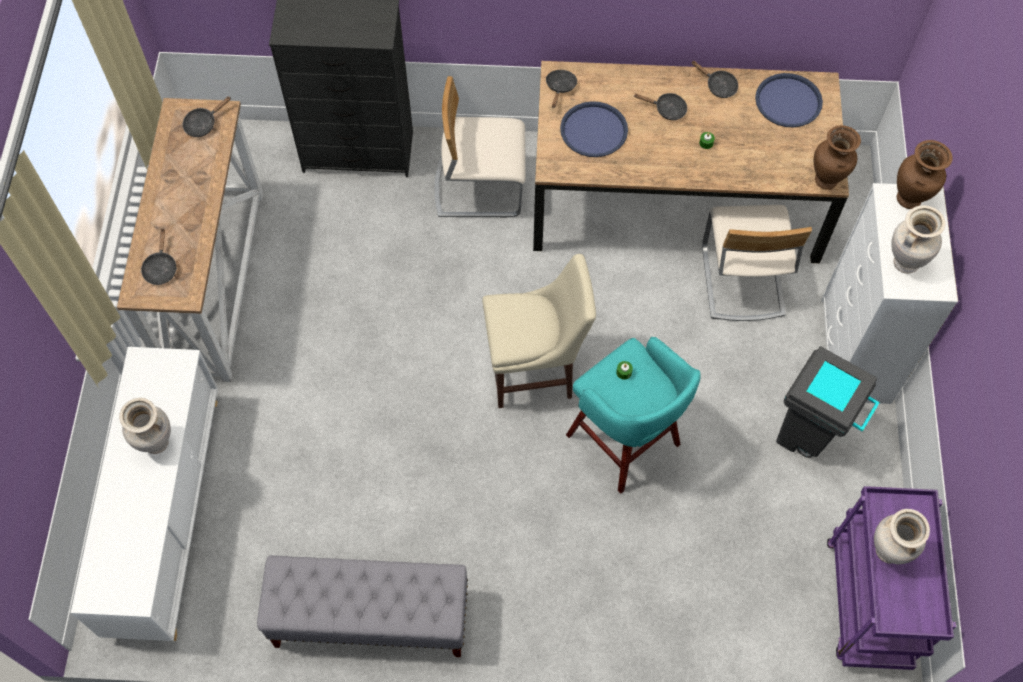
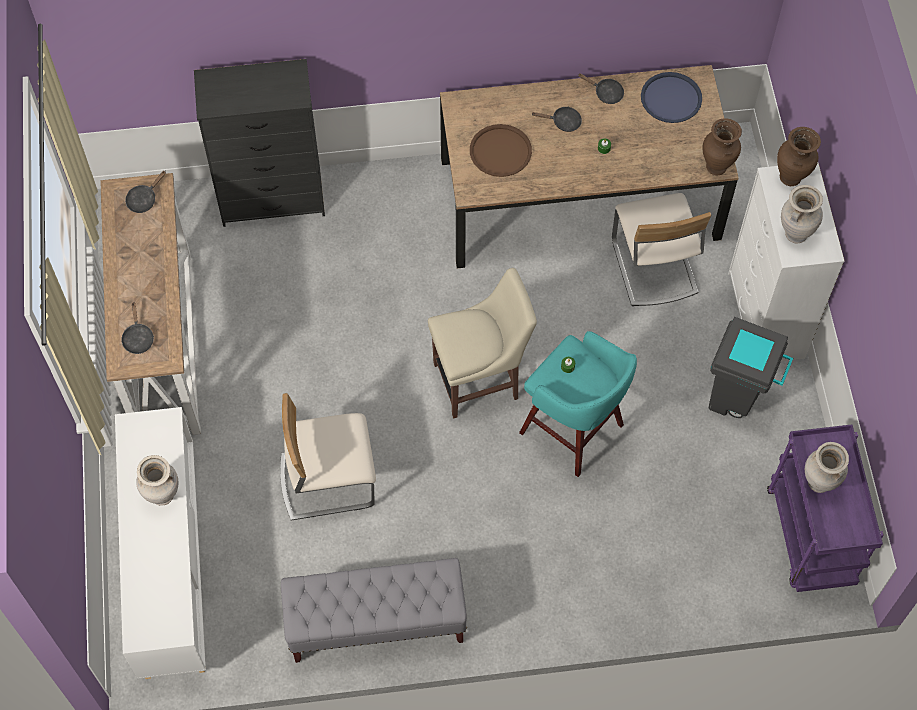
camera: 10 degrees left, 0 degrees up
(479, 187) = (394, 215): beige chair -> beige chair (327, 479)
(560, 87) = (462, 115): black frying pan -> none
(593, 130) = (500, 151): blue tray -> brown tray

